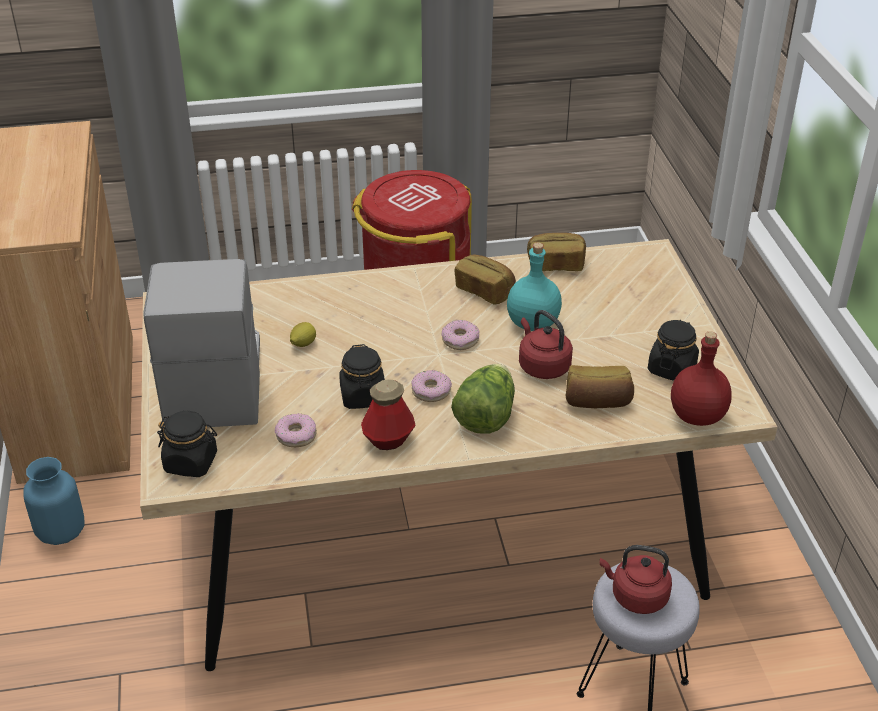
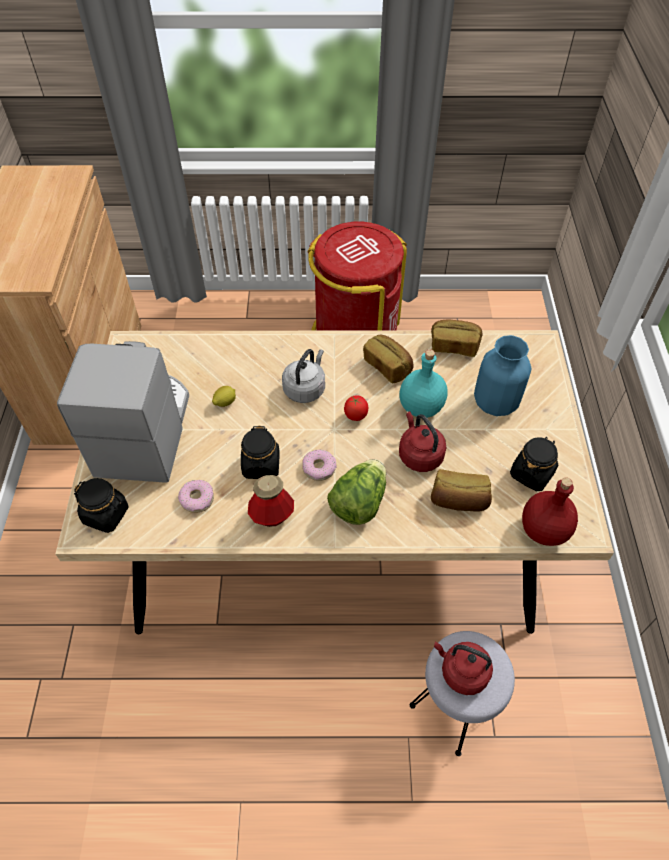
camera: 10 degrees right, 15 degrees up
(61, 531) = (56, 491): blue vase -> blue vase (495, 402)
(395, 321) = (305, 388): none -> grey kettle
(460, 340) = (355, 416): donut -> tomato

